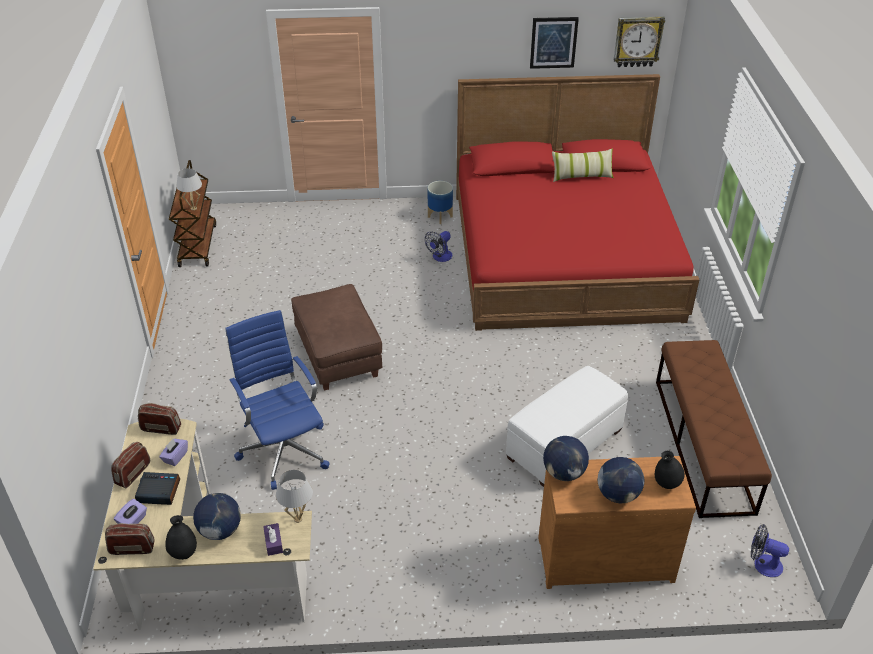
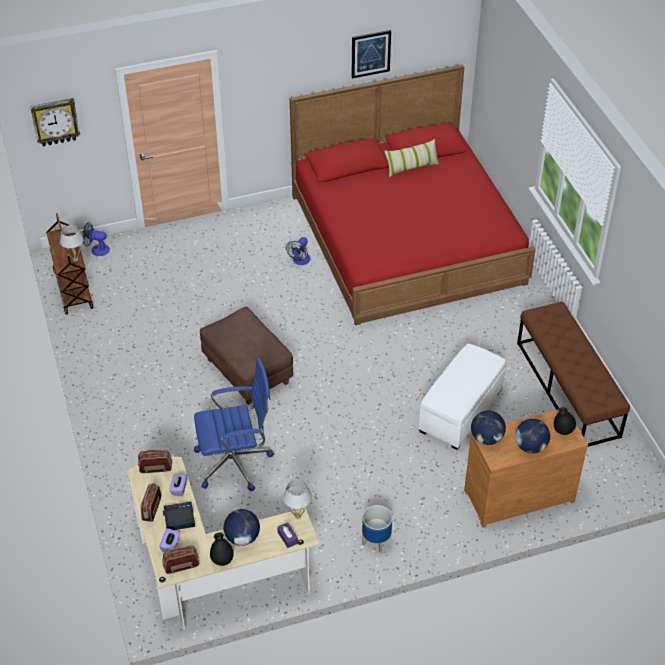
camera: 15 degrees left, 5 degrees up
(284, 449) = (235, 462): blue office chair -> blue office chair turned 120 degrees clockwise
(439, 217) = (285, 220): planter -> planter (376, 541)
(637, 41) = (442, 40): wall clock -> wall clock (55, 121)
(762, 564) = (634, 474): fan -> fan (97, 249)

